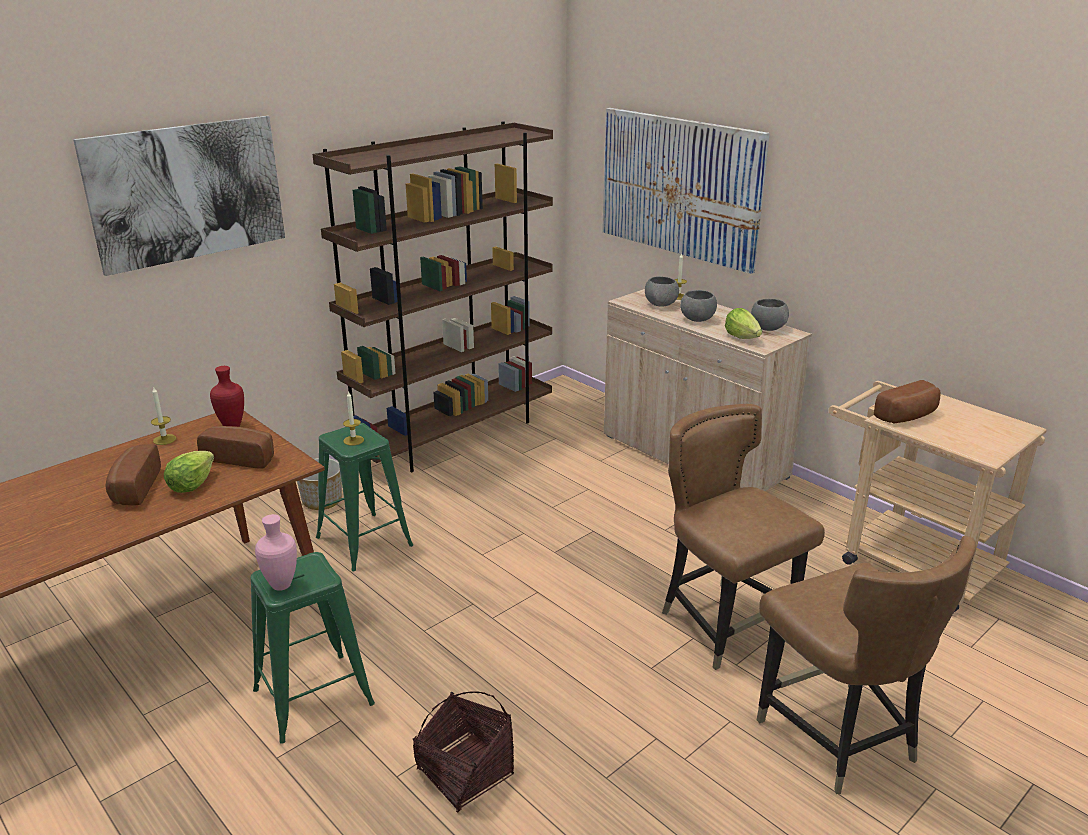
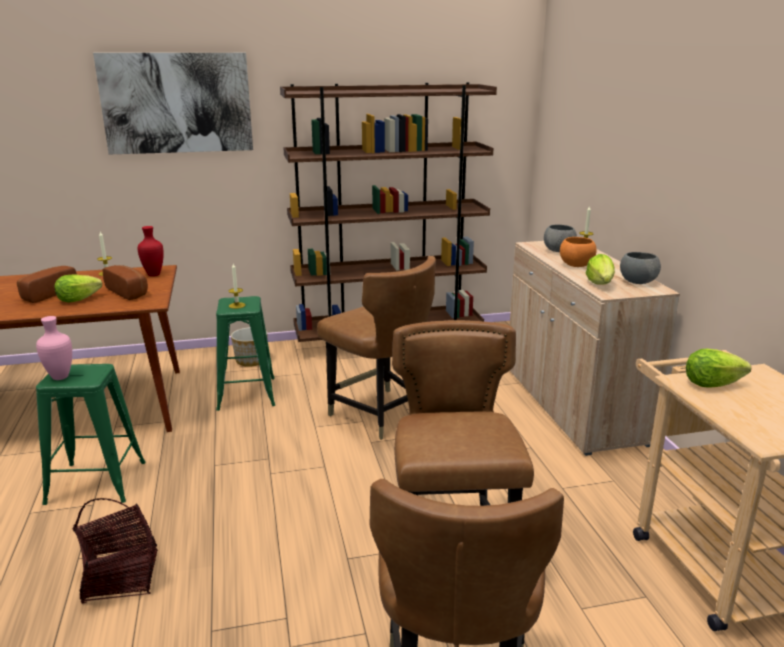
camera: 30 degrees right, 5 degrees down
(533, 520) = (380, 414): none -> brown chair
(679, 187) = (601, 143): picture -> none
(697, 320) = (576, 265): grey bowl -> orange bowl
(908, 416) = (711, 384): bread -> lettuce

